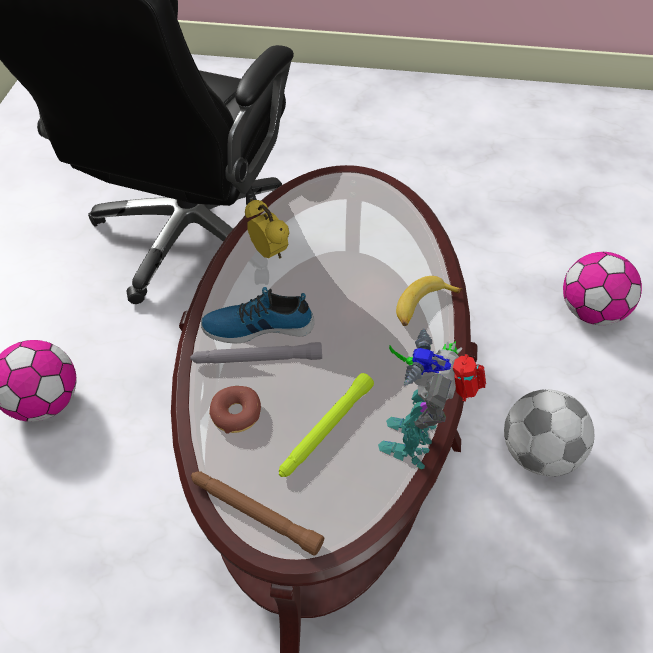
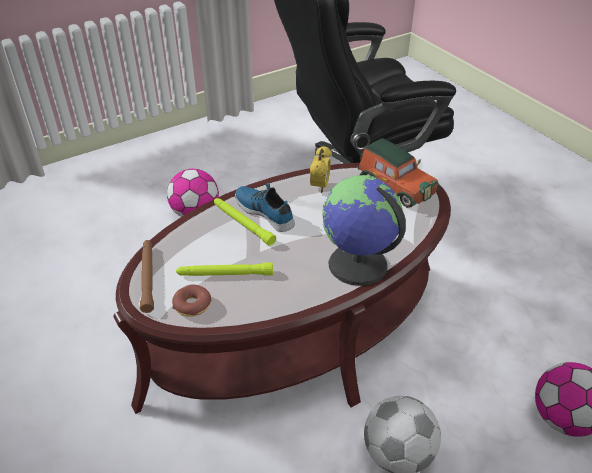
camera: 50 degrees right, 10 degrees down
(236, 414) = (200, 237): donut -> donut (192, 305)
(257, 359) = (242, 223): grey flashlight -> green flashlight
(335, 198) = (394, 186): none -> toy car
(416, 440) = (255, 313): toy robot -> none
(423, 306) = (357, 265): banana -> globe

